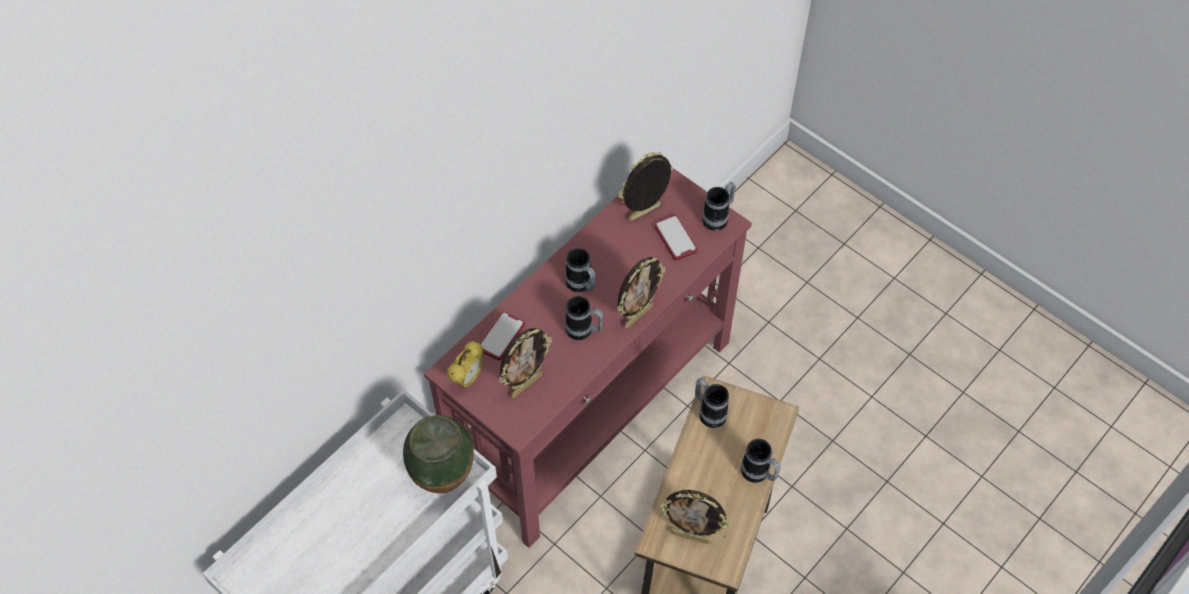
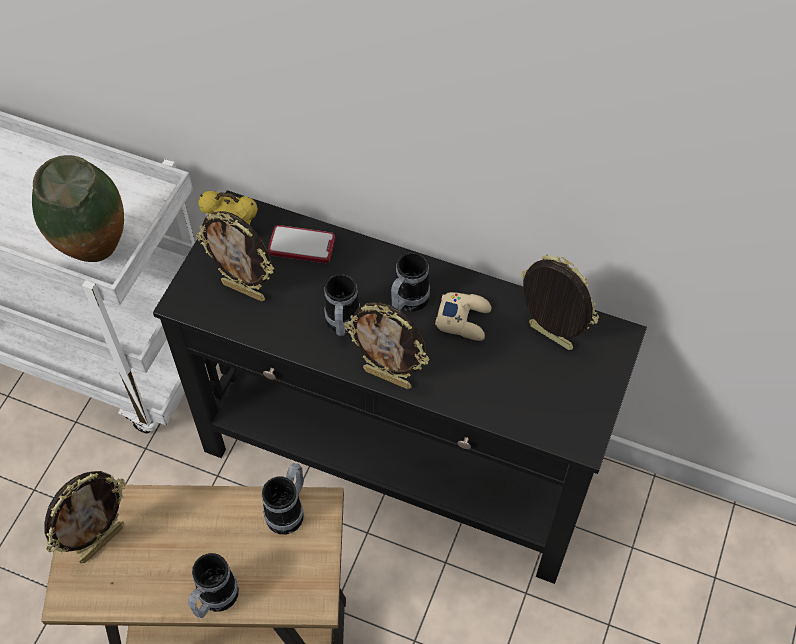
camera: 70 degrees right, 0 degrees up
(595, 409) = (400, 461): red console table -> black console table
(610, 256) = (464, 319): none -> beige game controller
(675, 238) = (526, 384): phone -> none
(691, 536) = (101, 542): picture frame -> picture frame turned 135 degrees counterclockwise
(718, 217) = (586, 426): mug -> none

